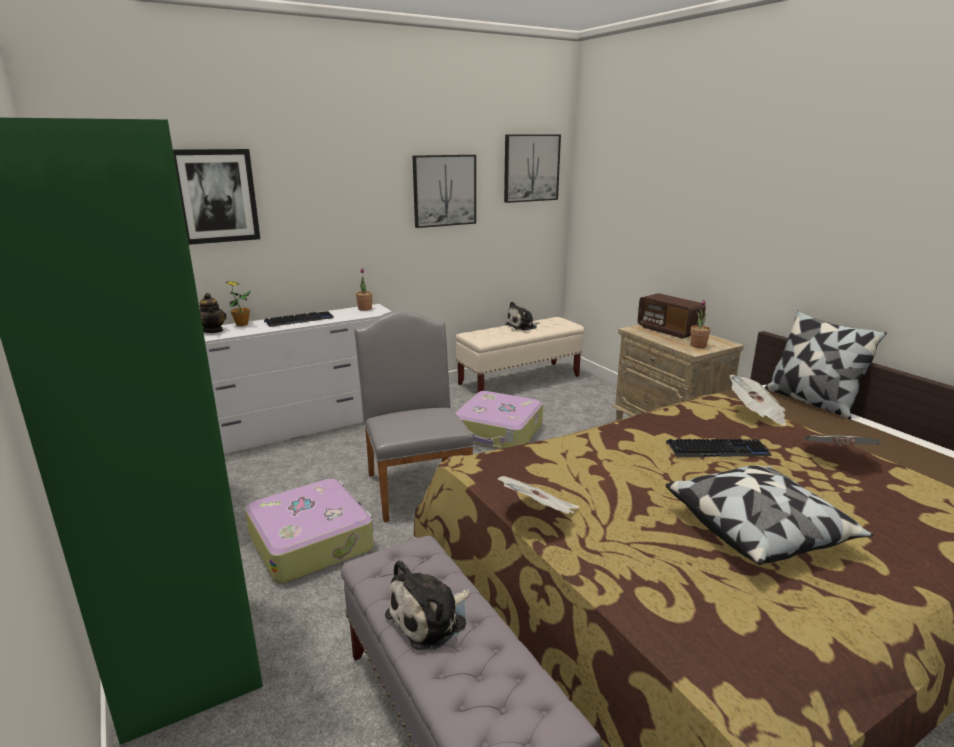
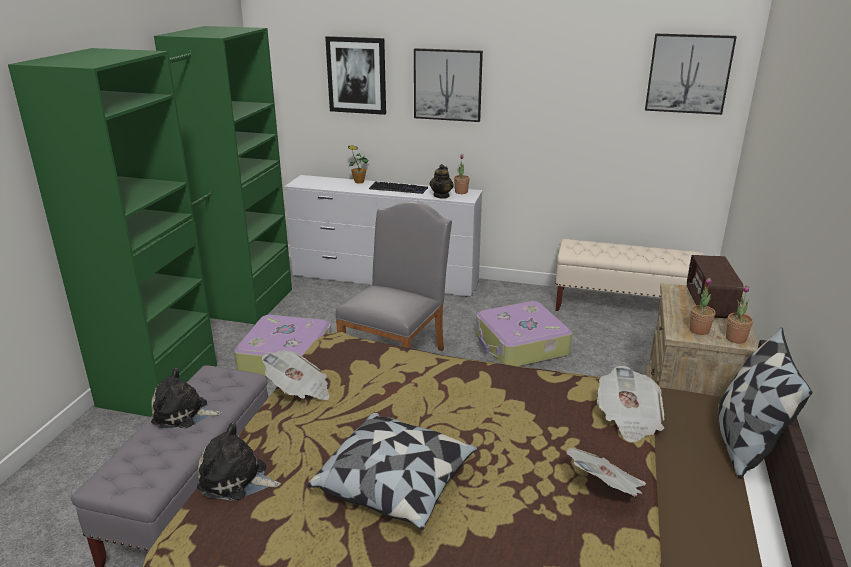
camera: 45 degrees right, 5 degrees up
(213, 330) = (335, 182): teapot -> teapot (441, 195)
(444, 190) = (569, 89): picture -> picture (447, 85)
(522, 326) = (637, 251): plush toy -> plush toy (236, 480)
(717, 450) = (511, 423): keyboard -> none
(722, 343) = (735, 338): none -> potted plant

